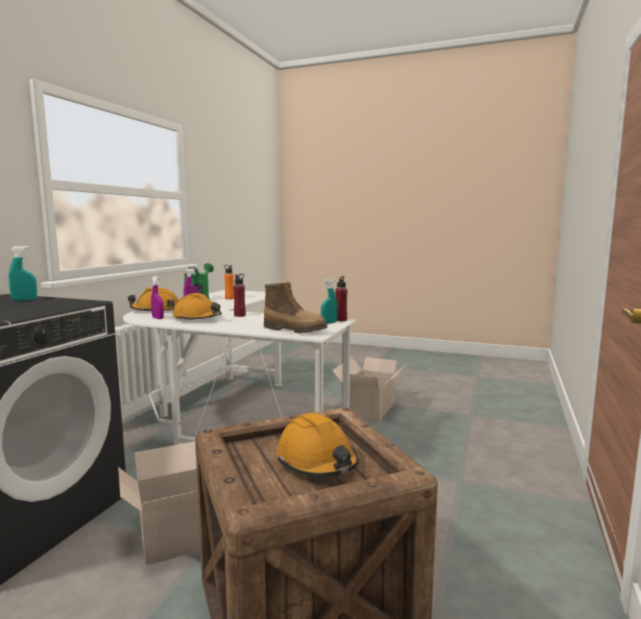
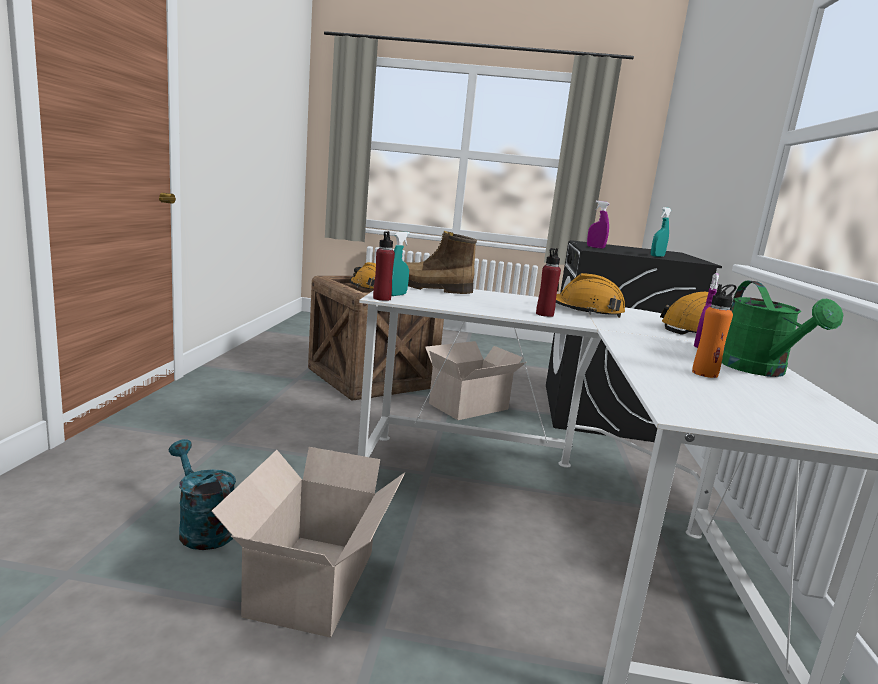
camera: 165 degrees right, 5 degrees up
(158, 318) = (639, 314): purple spray bottle -> purple spray bottle (595, 247)
(429, 427) = (202, 527): none -> turquoise watering can

